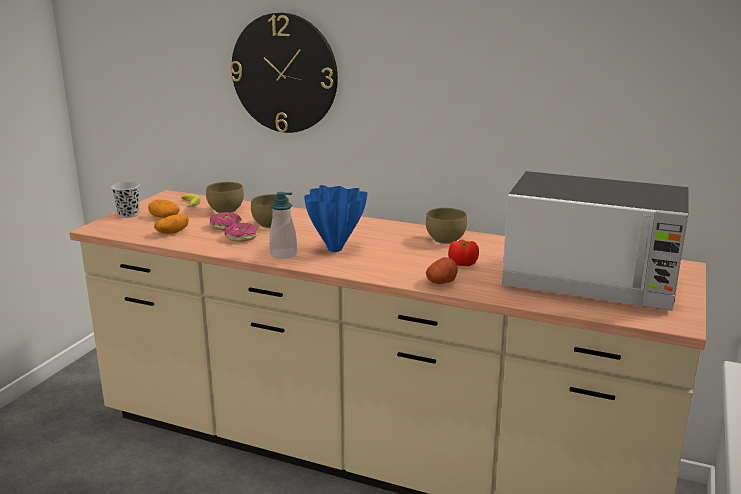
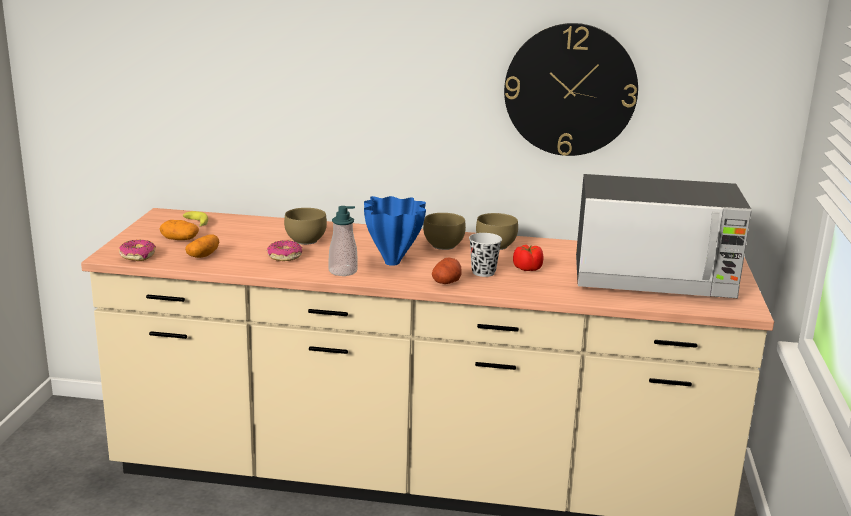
camera: 15 degrees left, 0 degrees up
(128, 214) = (135, 238): black cup -> black cup (483, 272)
(225, 226) = (257, 245): donut -> donut (138, 256)
(227, 210) = (245, 228): brown bowl -> brown bowl (445, 246)
(284, 73) = (305, 76): wall clock -> wall clock (570, 90)
(441, 282) = (519, 288): potato -> potato (446, 282)

